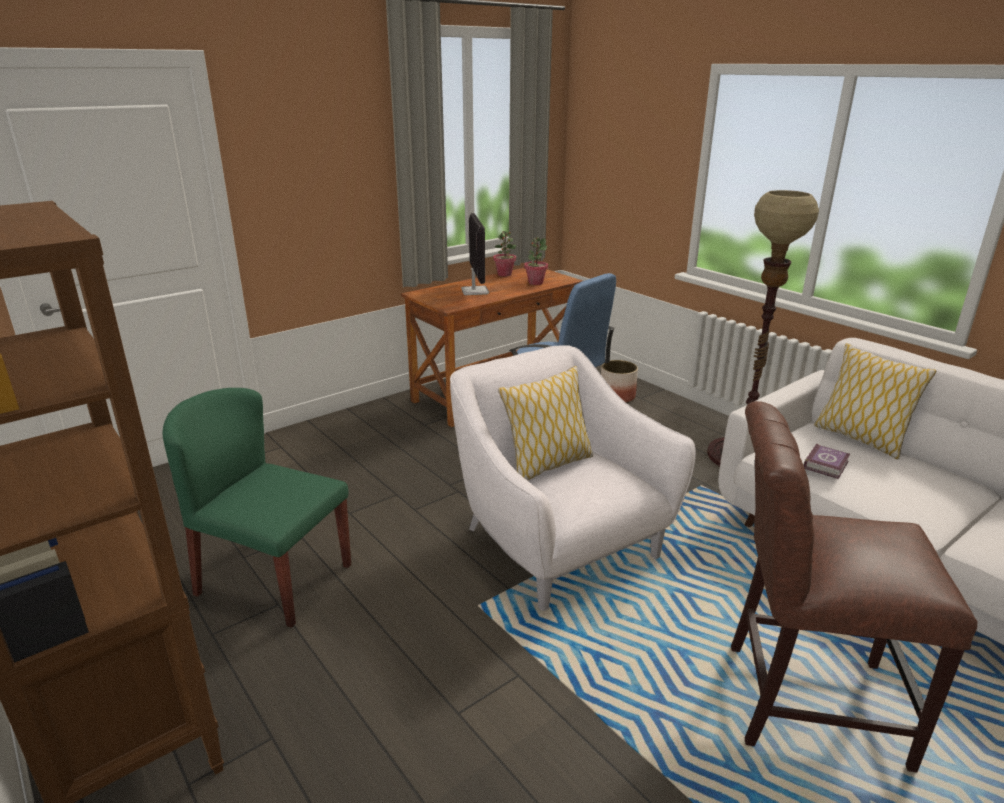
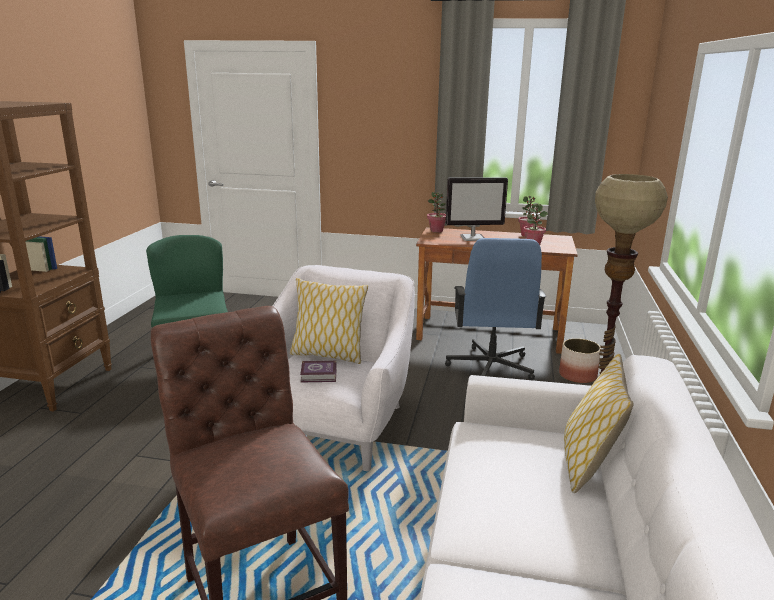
camera: 50 degrees right, 5 degrees down
(423, 294) = (436, 231): none -> potted plant
(474, 291) = (473, 238): monitor -> monitor turned 45 degrees clockwise
(827, 465) = (491, 454): book -> book (319, 375)

